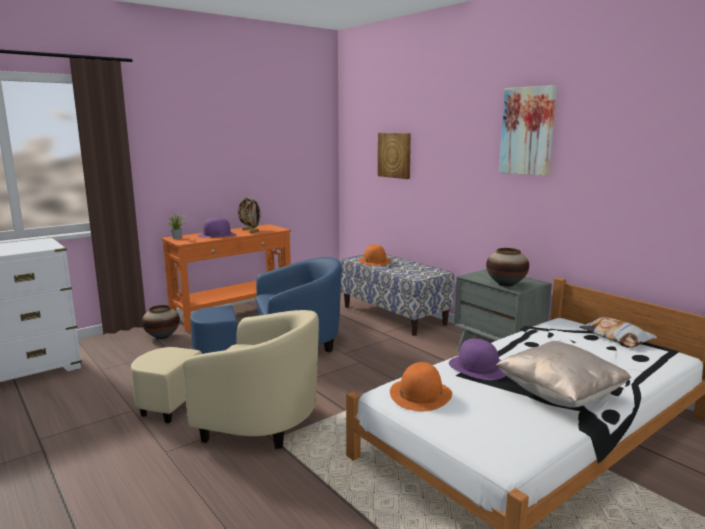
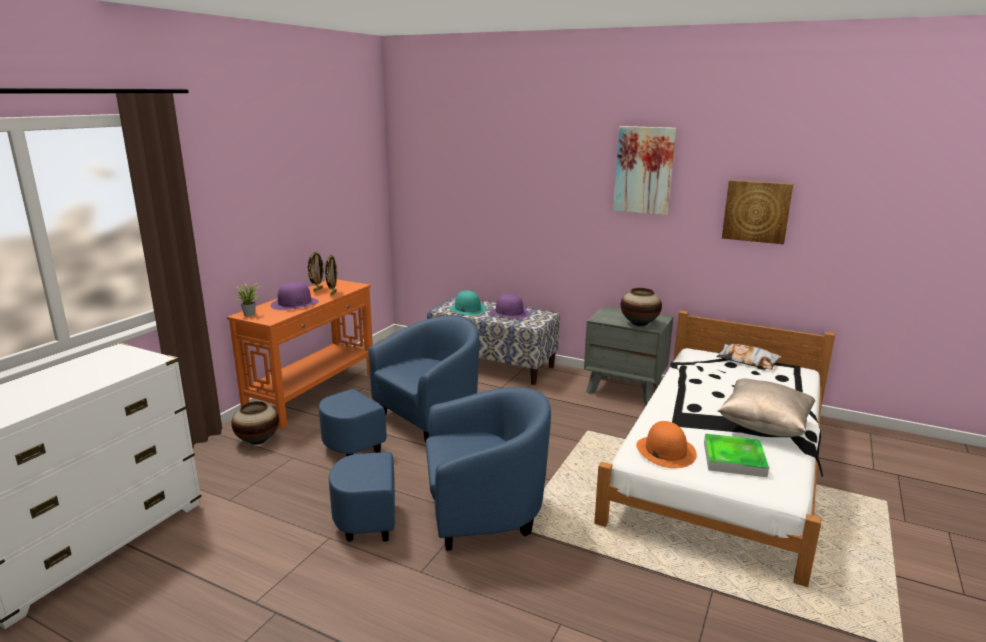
camera: 25 degrees left, 5 degrees up
(238, 419) = (456, 516): beige armchair -> blue armchair
(374, 261) = (467, 309): orange hat -> turquoise hat
(395, 155) = (475, 188): picture -> picture (756, 211)
(478, 367) = (680, 413): purple hat -> purple hat (509, 313)
(486, 416) = (734, 459): none -> tray

